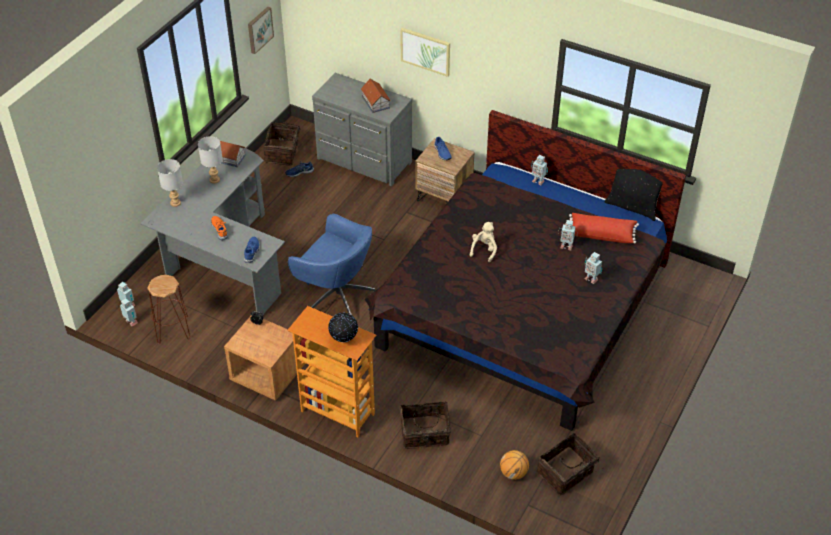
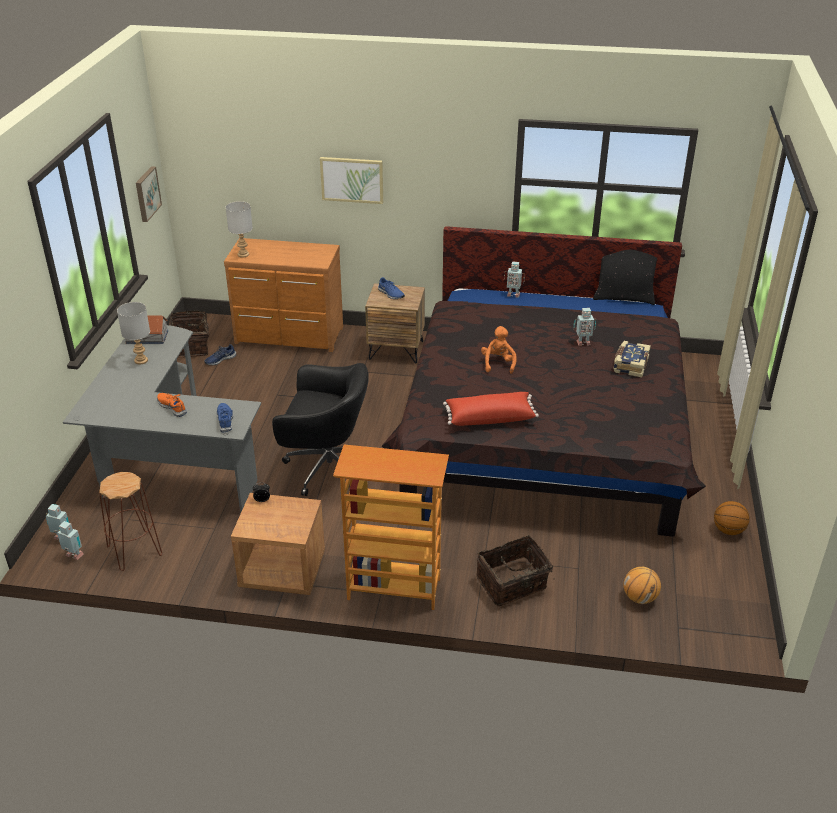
camera: 20 degrees left, 10 degrees down
(175, 203) = (100, 392): grey table lamp -> grey table lamp (242, 255)
(336, 296) = (326, 468): blue office chair -> black office chair
(344, 339) = (412, 468): globe -> none
(363, 162) = (289, 336): grey dresser -> brown dresser
(375, 102) = (300, 254): toy house -> none
(484, 250) = (498, 363): beige plush toy -> orange plush toy
(566, 473) = (697, 581): basket -> none
(591, 278) = (630, 365): toy robot -> book
(601, 234) = (611, 325): red pillow -> red pillow (489, 417)
(619, 438) = (728, 530): none -> basketball

